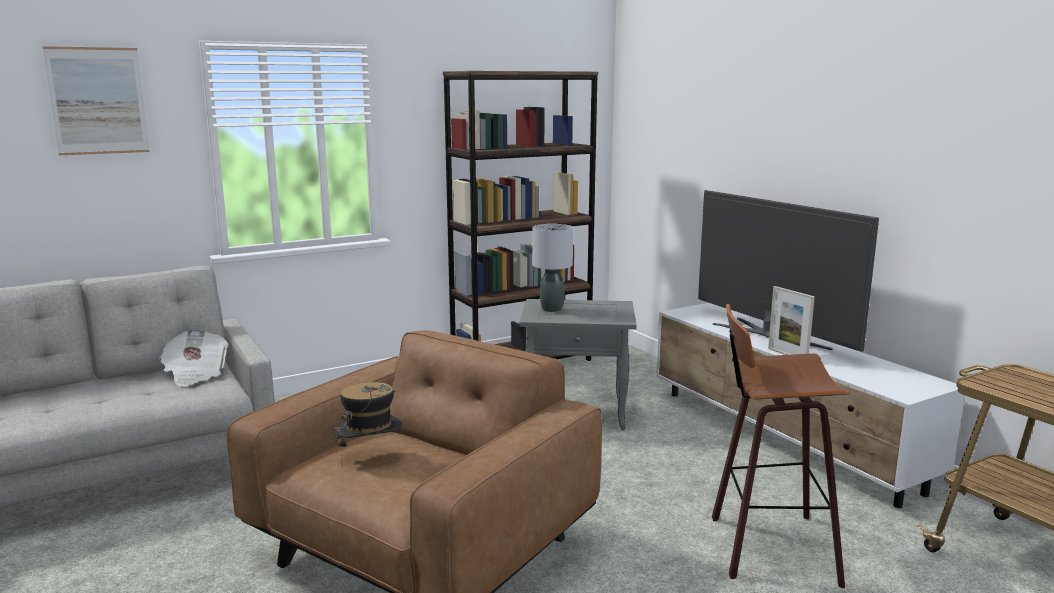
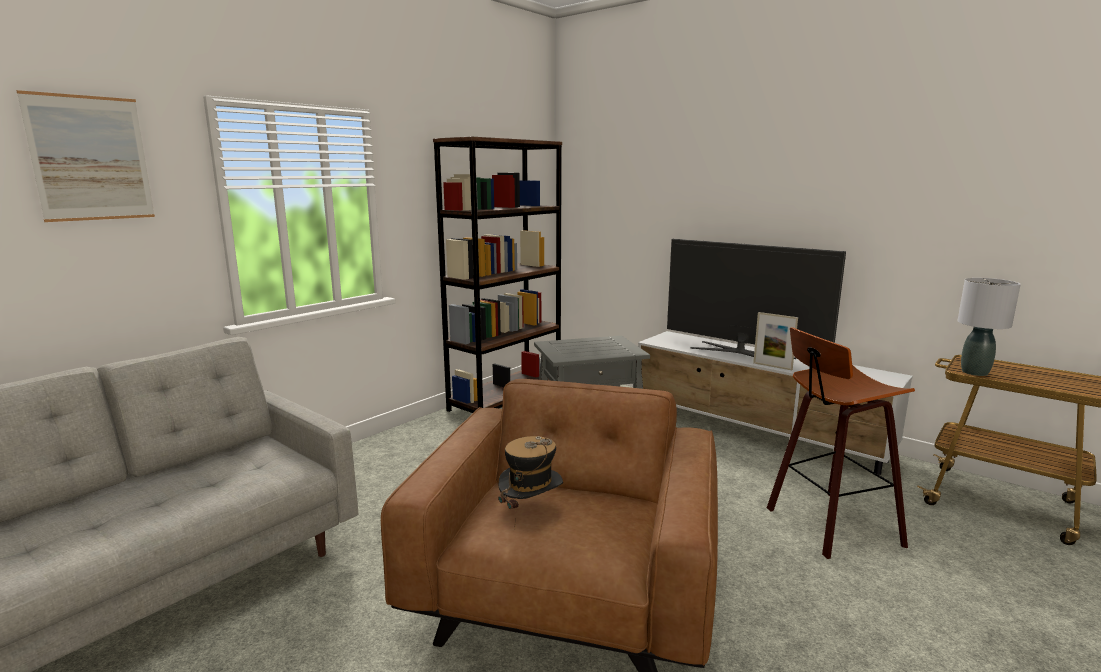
camera: 20 degrees left, 0 degrees up
(195, 374) = (252, 454): newspaper -> none
(552, 309) = (567, 348): grey table lamp -> grey table lamp (975, 372)

